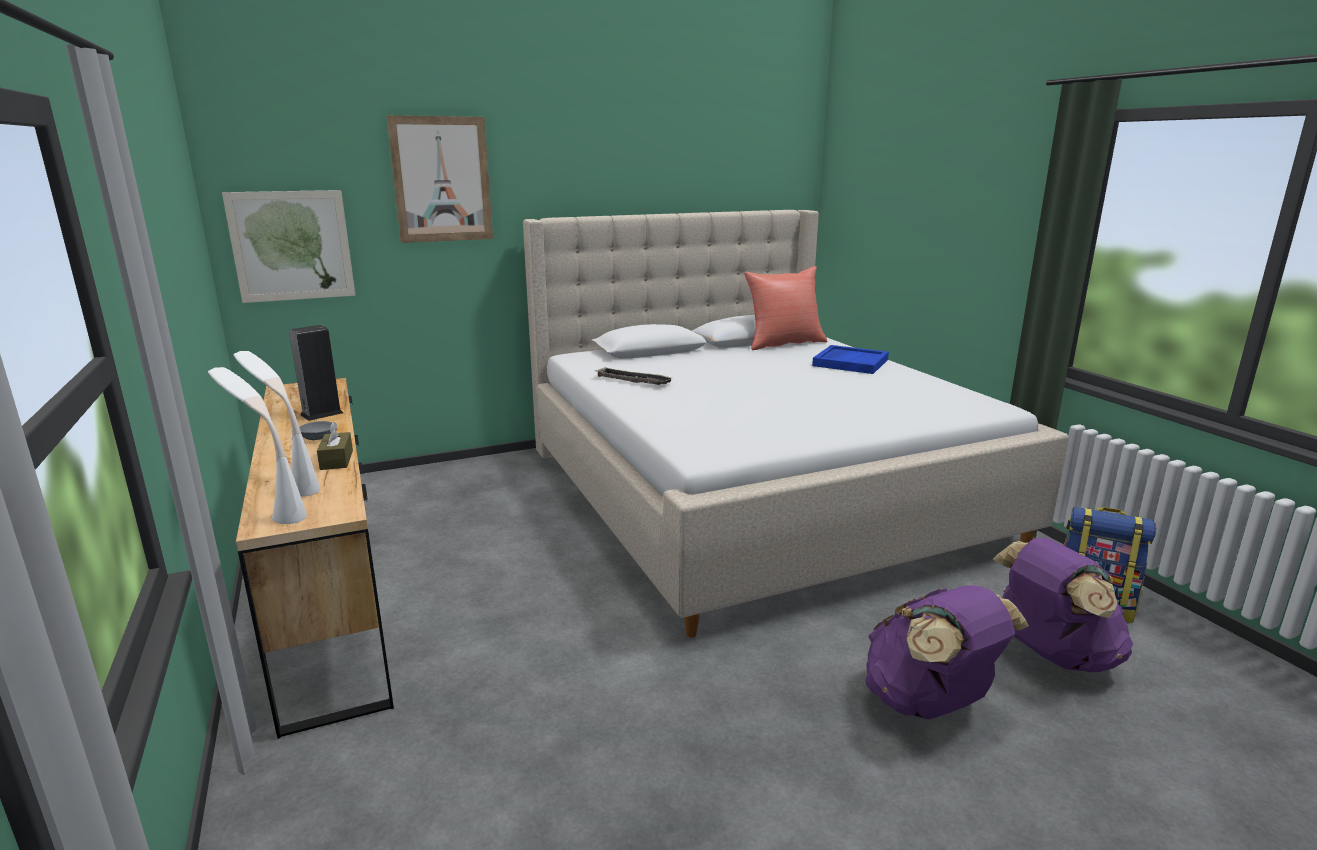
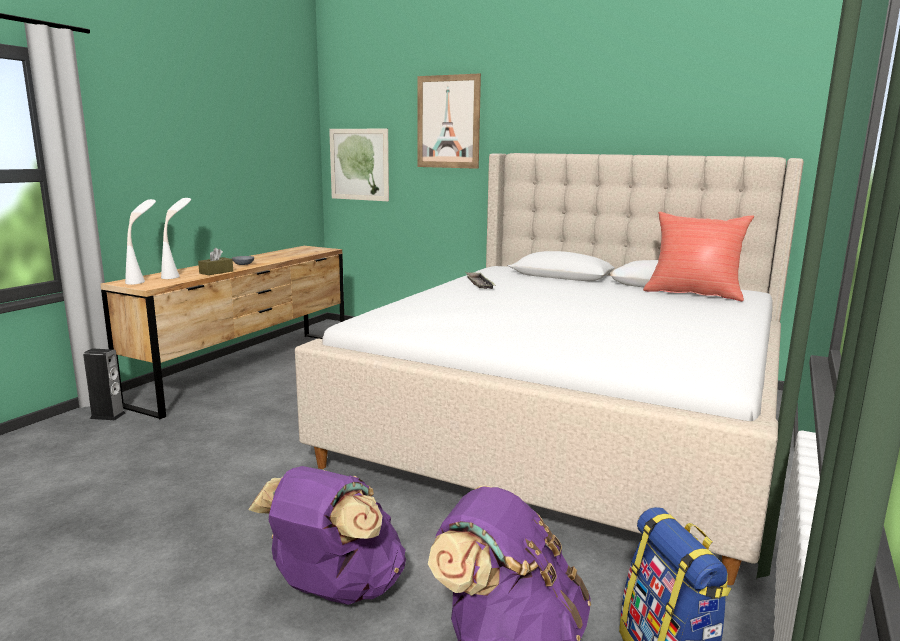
camera: 50 degrees right, 5 degrees down
(321, 414) = (278, 258): speaker -> speaker (108, 416)
(850, 362) = (700, 316): blue tray -> none

